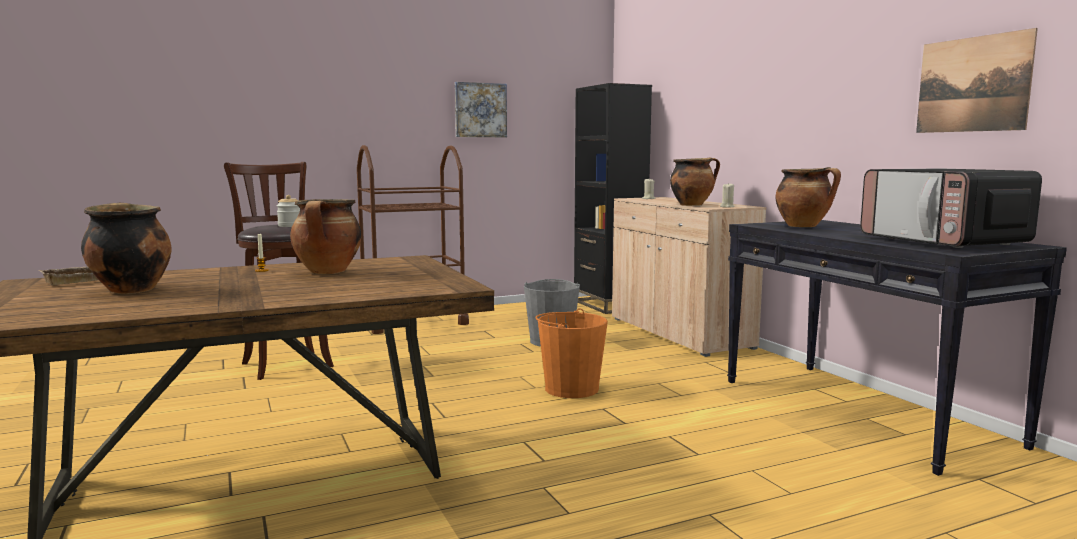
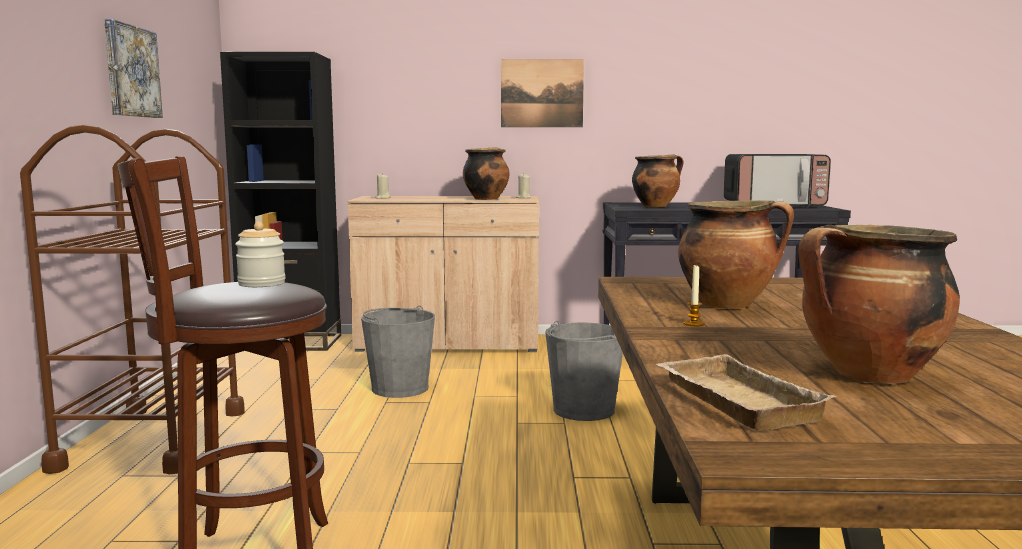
camera: 65 degrees left, 0 degrees up
(571, 389) = (583, 410): orange bucket -> grey bucket
(972, 84) = (737, 93): picture -> picture (542, 93)

